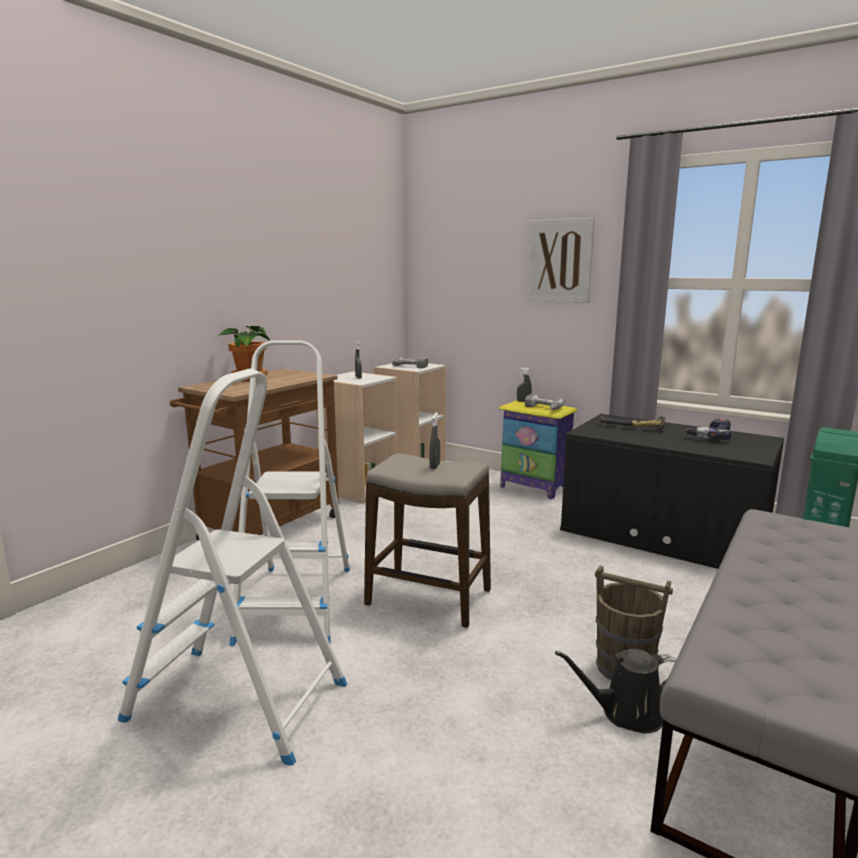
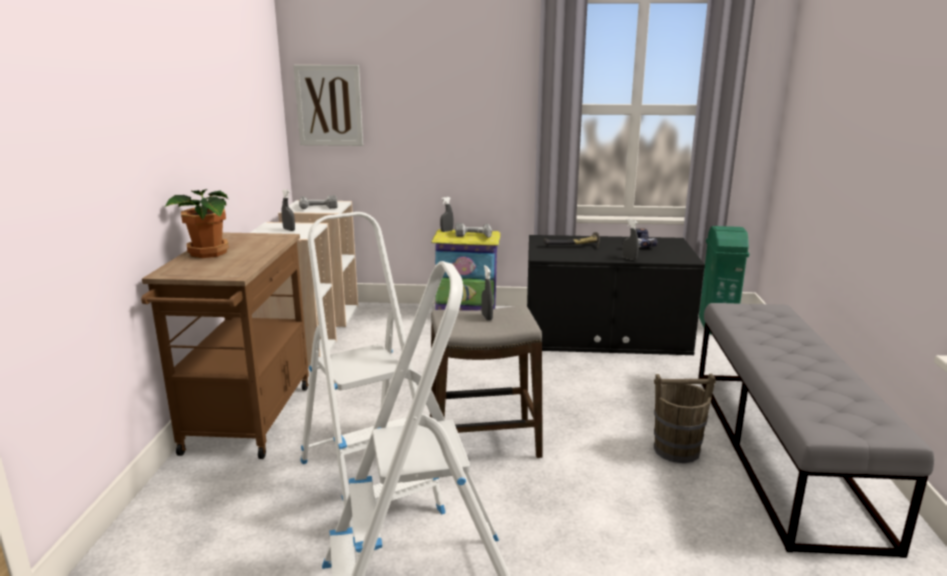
camera: 30 degrees left, 5 degrees up
(559, 261) = (471, 88): picture -> picture (329, 105)
(626, 713) = (707, 482): black watering can -> none
(680, 447) = (629, 258): none -> grey spray bottle

